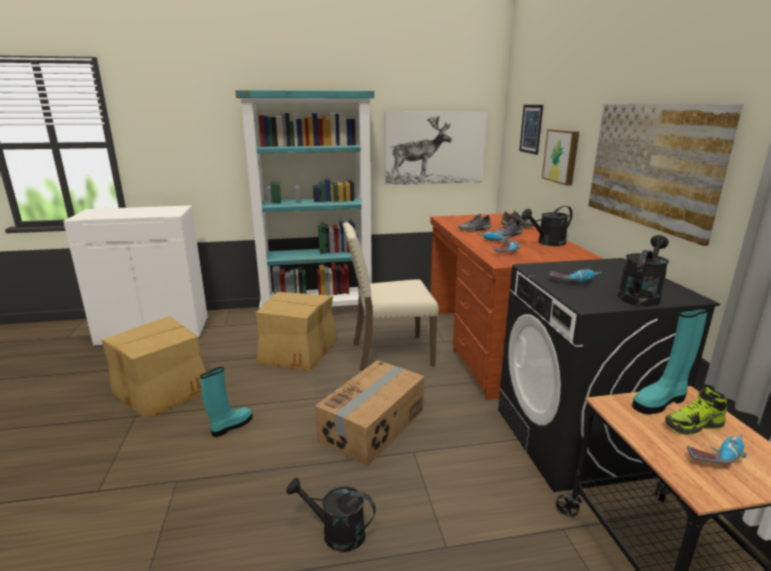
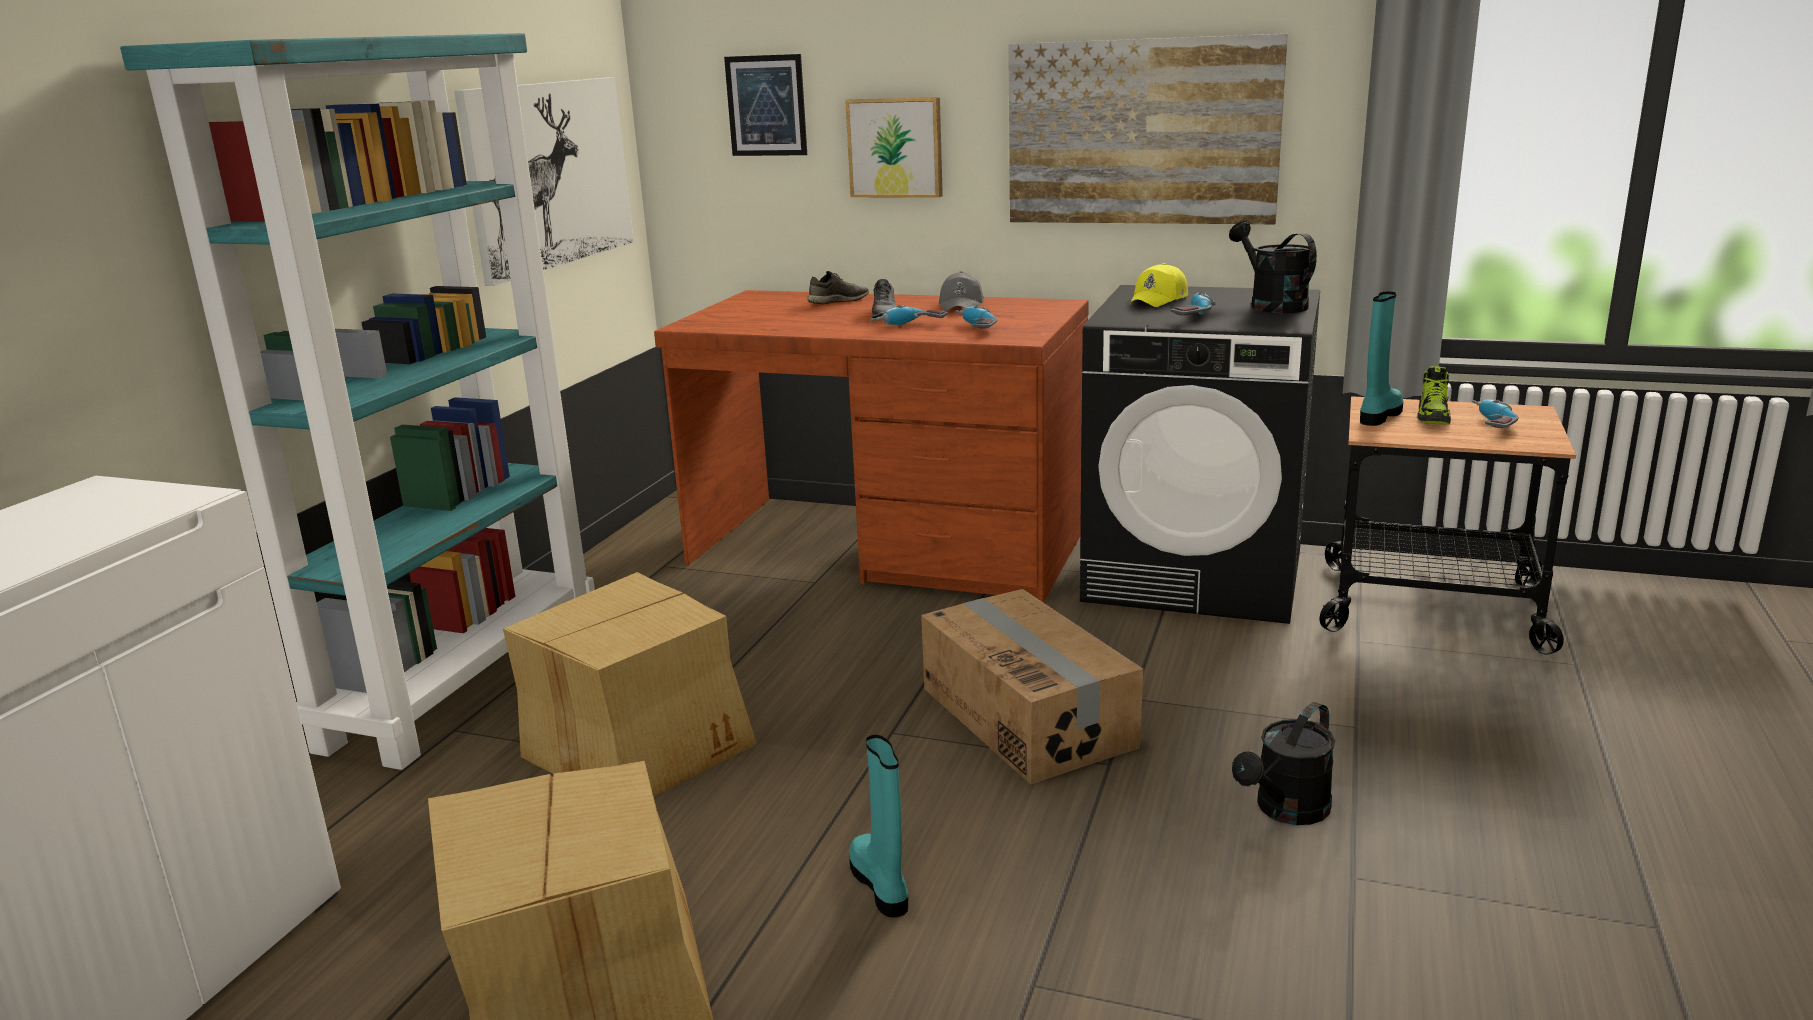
camera: 60 degrees left, 0 degrees up
(389, 353) = (793, 643): beige chair -> none
(474, 230) = (813, 323): grey shoe -> none
(547, 243) = (962, 305): black watering can -> grey cap
(598, 270) = (1159, 300): none -> yellow cap
(660, 402) = (1379, 415): turquoise boot -> turquoise boot turned 150 degrees counterclockwise

